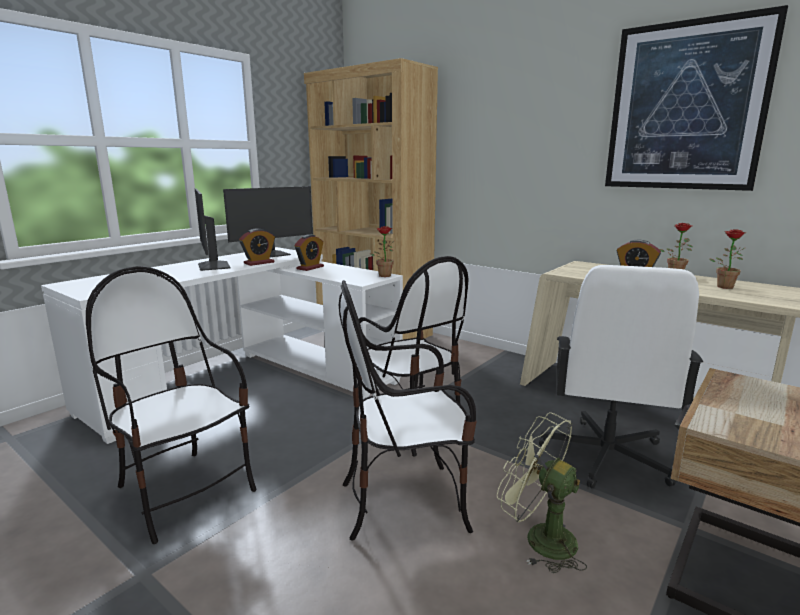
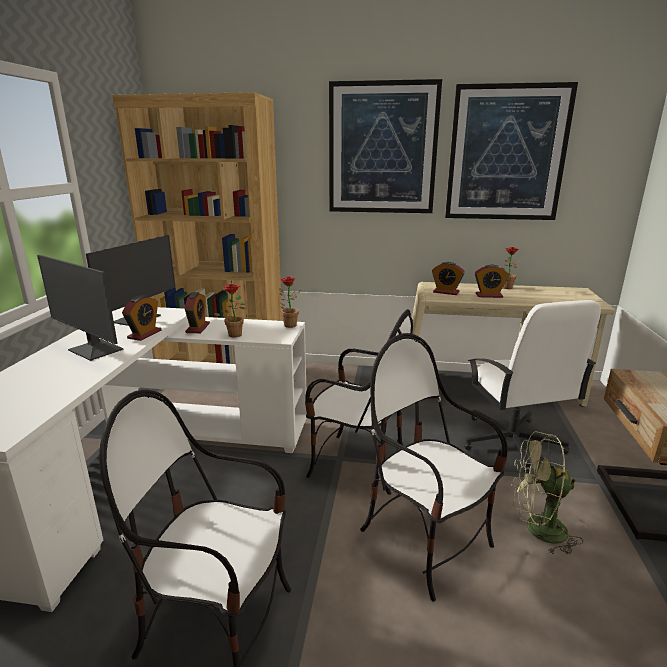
camera: 30 degrees left, 5 degrees up
(405, 502) = (425, 541): chair -> chair turned 90 degrees clockwise
(539, 110) = (382, 149): none -> picture
(585, 270) = (446, 292): none -> alarm clock
(724, 286) = (548, 294): potted plant -> potted plant (235, 334)

